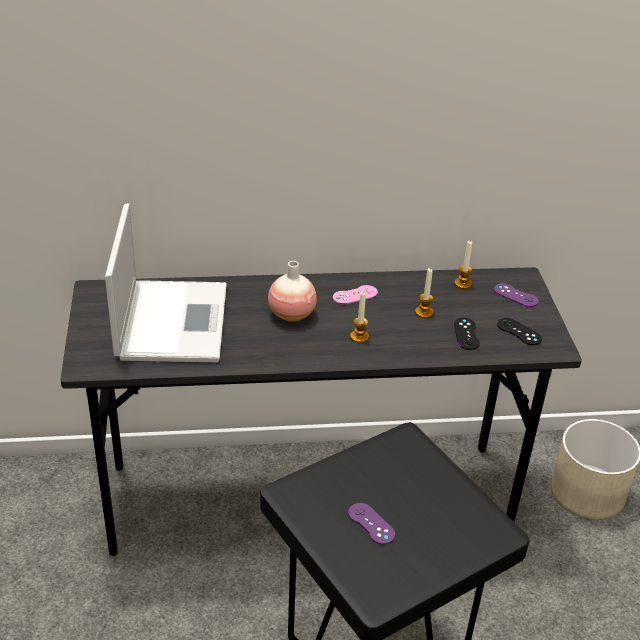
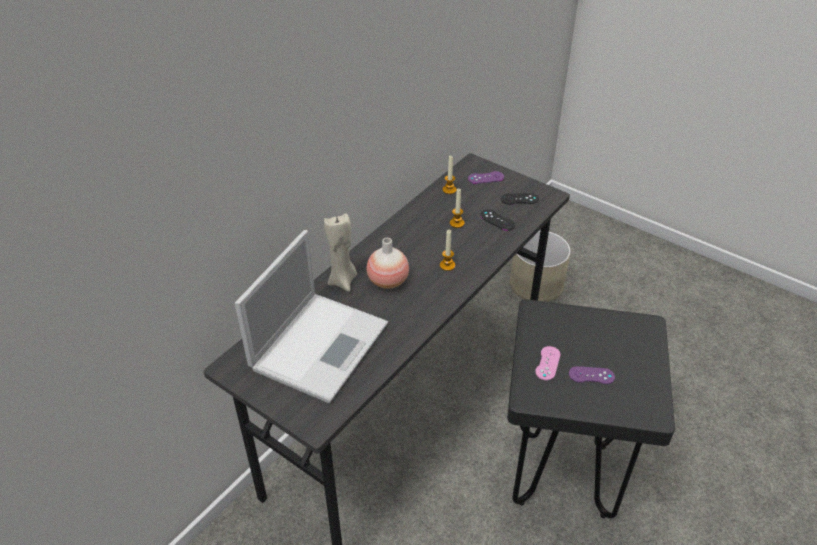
camera: 45 degrees left, 5 degrees up
(172, 320) = (321, 344): laptop -> laptop turned 75 degrees clockwise
(259, 290) = (343, 280): none -> beige candle
(355, 295) = (404, 240): pink game controller -> pink game controller (547, 363)

